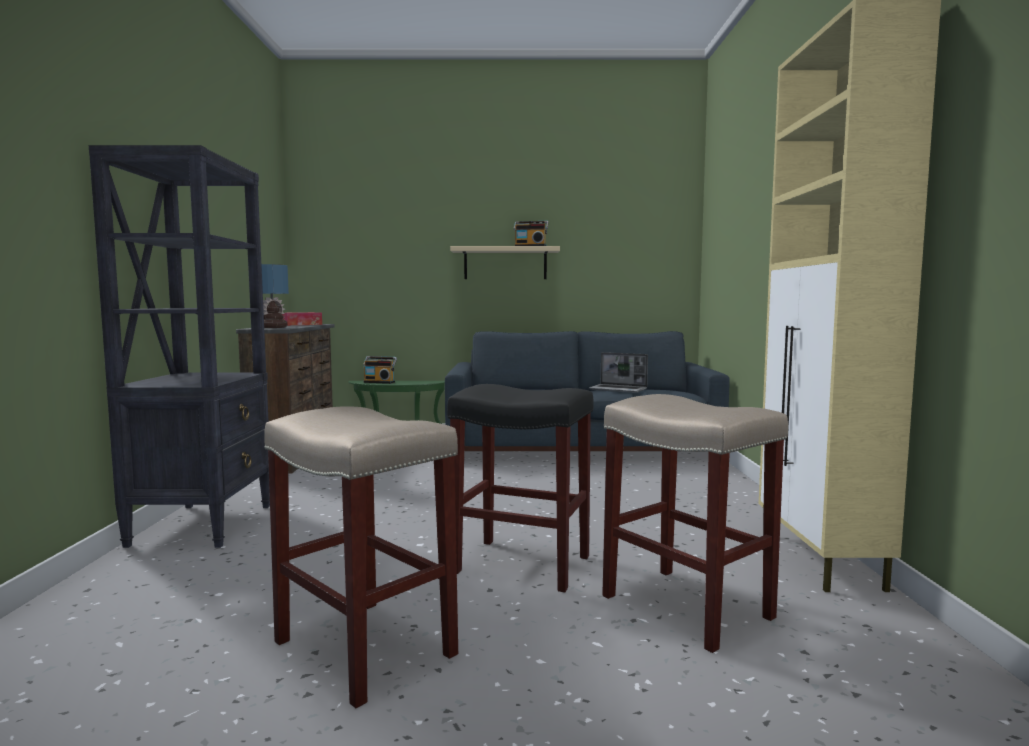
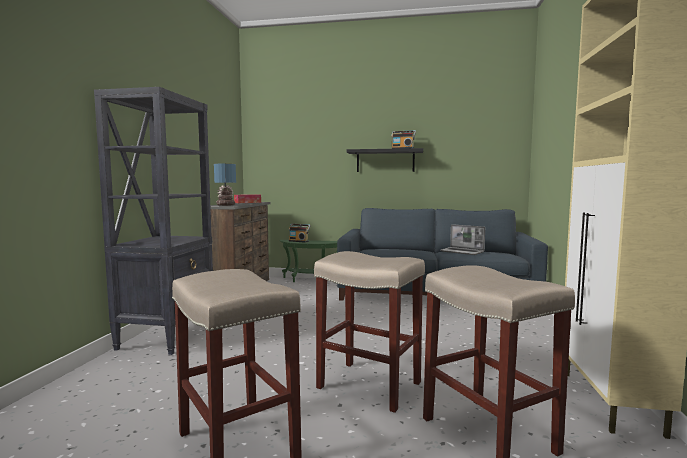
camera: 10 degrees right, 0 degrees up
(505, 263) = (385, 161): beige shelf -> black shelf
(520, 564) = (367, 385): black stool -> beige stool

